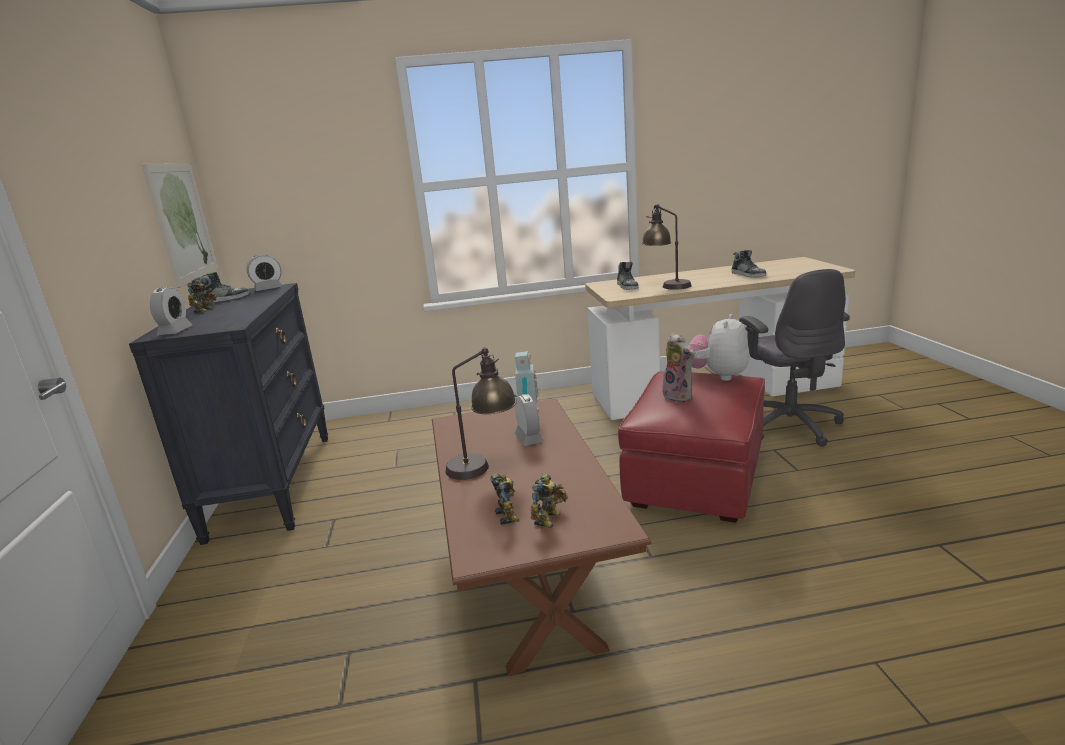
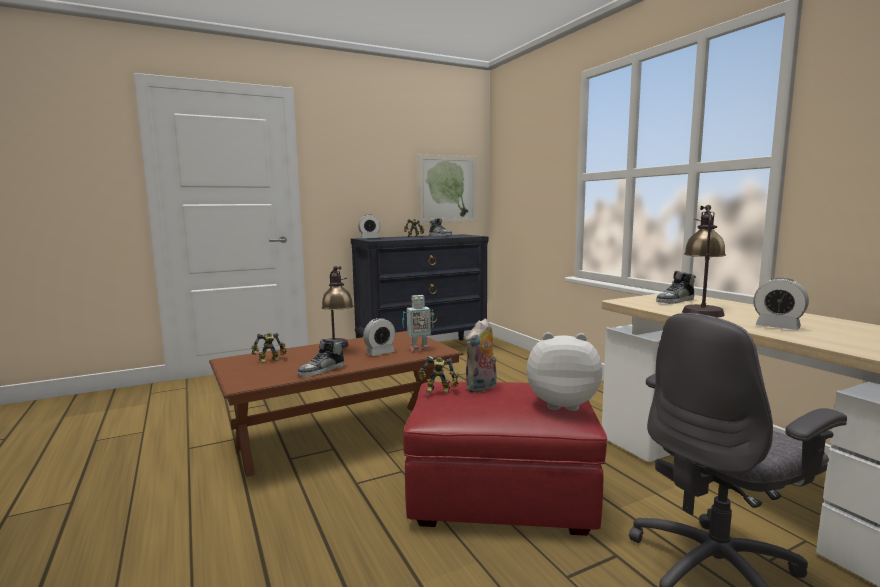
camera: 70 degrees right, 10 degrees down
(268, 289) = (468, 236): alarm clock -> alarm clock (777, 327)
(550, 519) = (261, 369): toy robot -> toy robot (438, 391)
(748, 274) = (835, 335): shoe -> shoe (322, 371)

